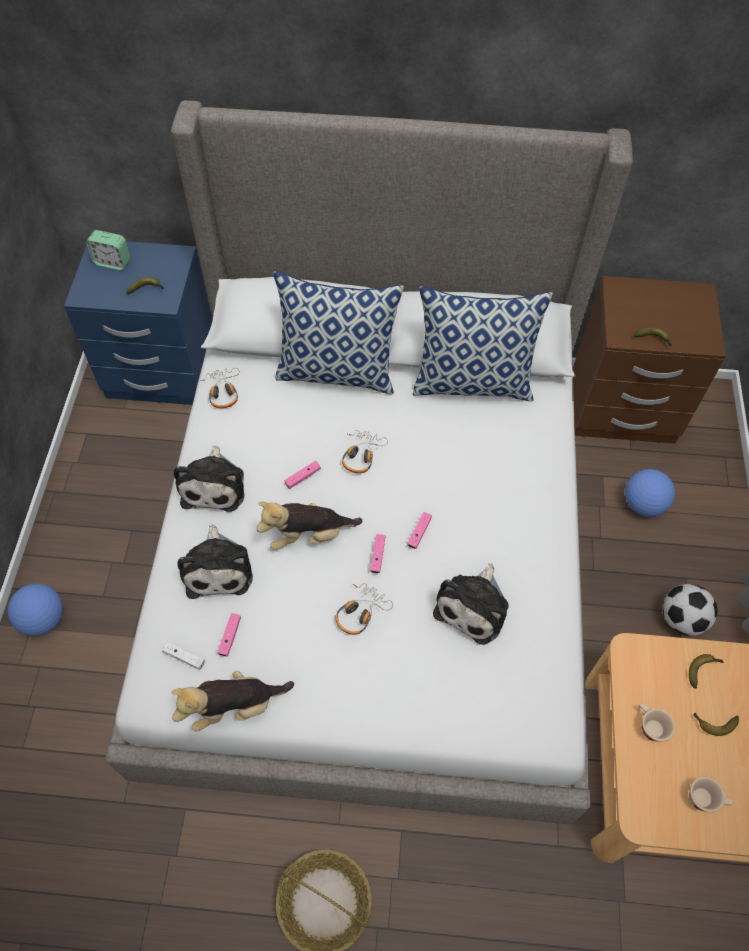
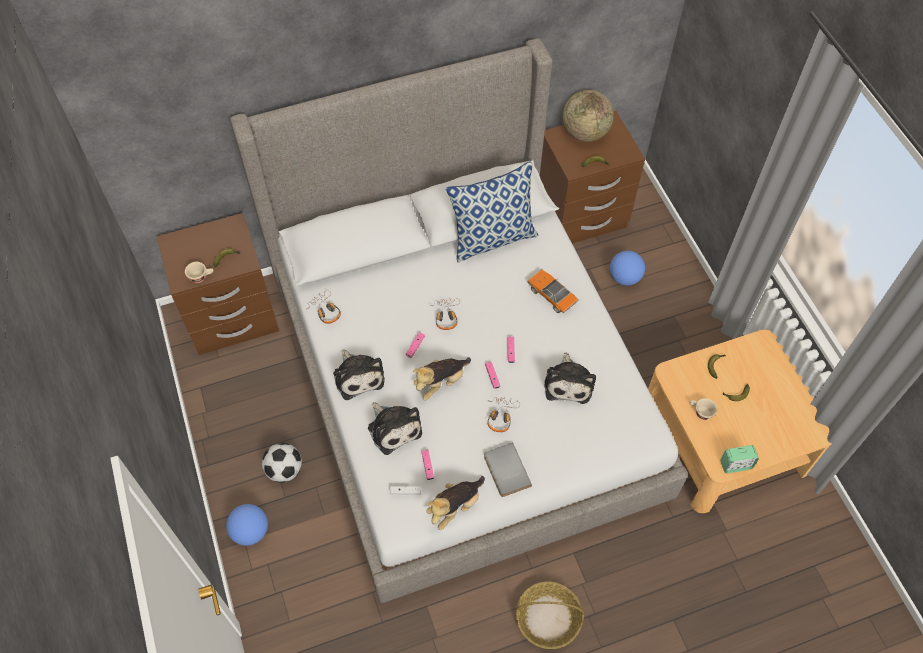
camera: 25 degrees left, 0 degrees up
(112, 262) = (187, 247): alarm clock -> alarm clock (735, 465)
(162, 373) = (232, 319): blue nightstand -> brown nightstand
(326, 689) = (505, 471): none -> grey book
(338, 372) = (397, 266): pillow -> none
(512, 482) = (552, 295): none -> toy car
(659, 297) = (585, 133): none -> globe
(682, 619) = (683, 344): football -> football (285, 470)
(705, 799) = (750, 439): beige cup -> beige cup (201, 276)

